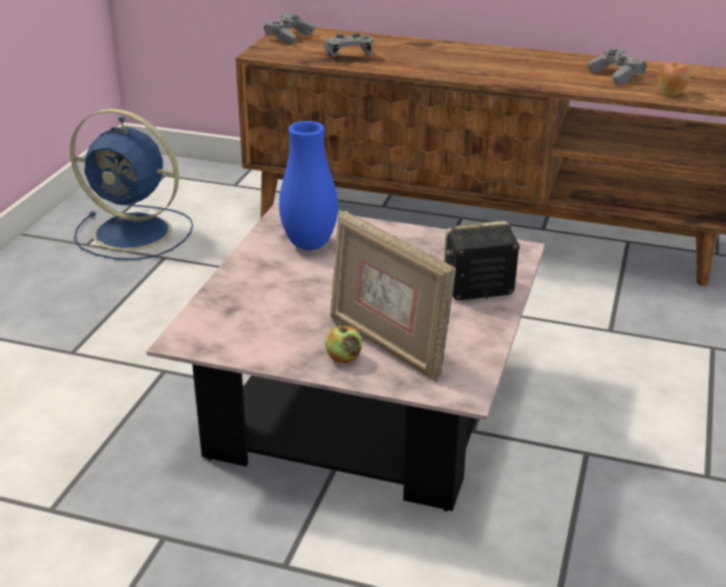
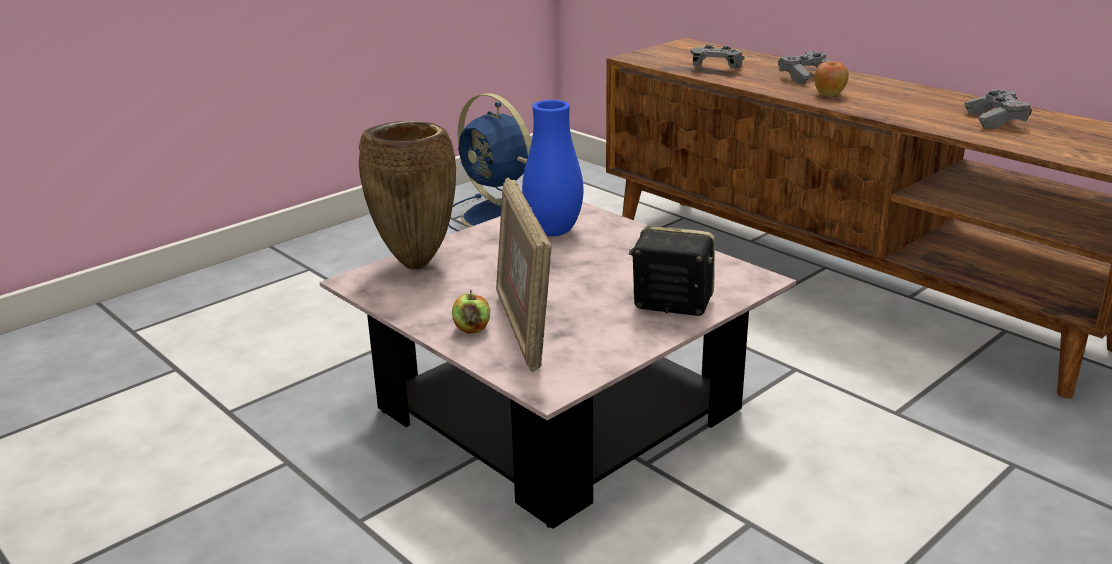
camera: 30 degrees right, 5 degrees down
(221, 308) = (417, 264): none -> brown vase
(289, 37) = (678, 48): grey game controller -> grey game controller (807, 77)
(671, 93) = (1045, 145): apple -> apple (829, 94)

